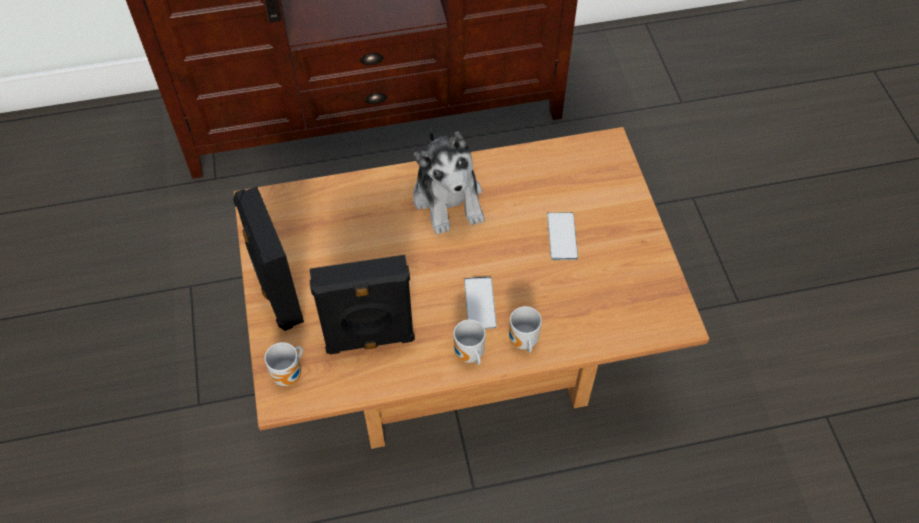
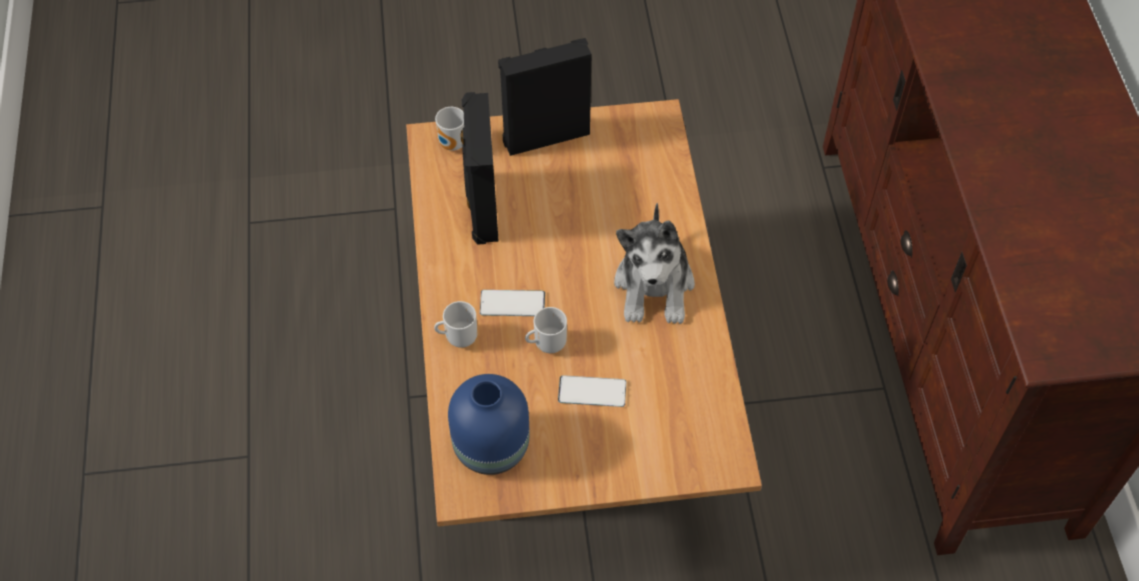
camera: 95 degrees right, 0 degrees up
(449, 198) = (654, 285): plush toy -> plush toy turned 75 degrees counterclockwise
(468, 355) = (451, 288): mug -> mug (547, 343)
(628, 305) = (491, 445): none -> blue vase

